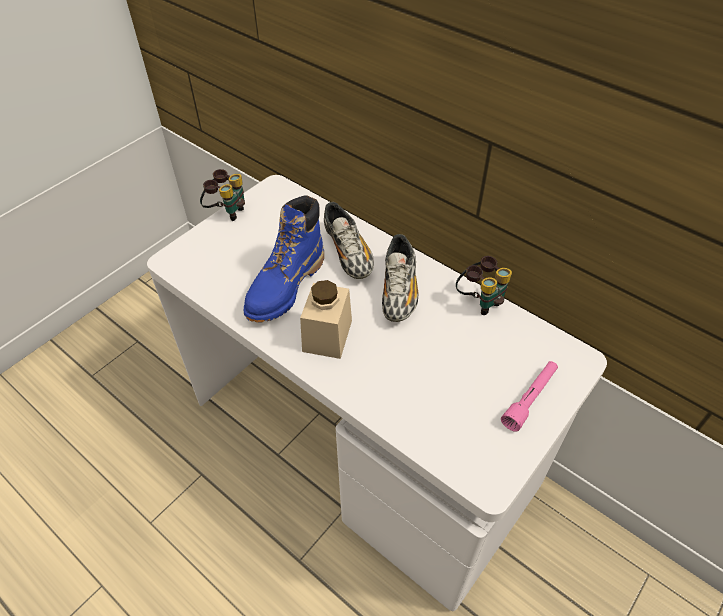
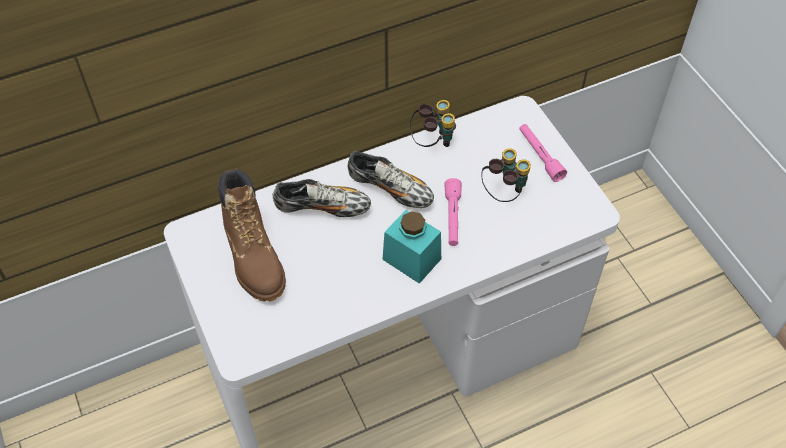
camera: 65 degrees left, 5 degrees up
(227, 211) = (196, 287): binoculars -> binoculars (503, 192)
(271, 232) = (254, 258): none -> brown boot
(286, 287) = (335, 270): blue boot -> none
(327, 336) = (411, 259): beige jar -> turquoise jar
(396, 350) = (452, 217): none -> pink flashlight

